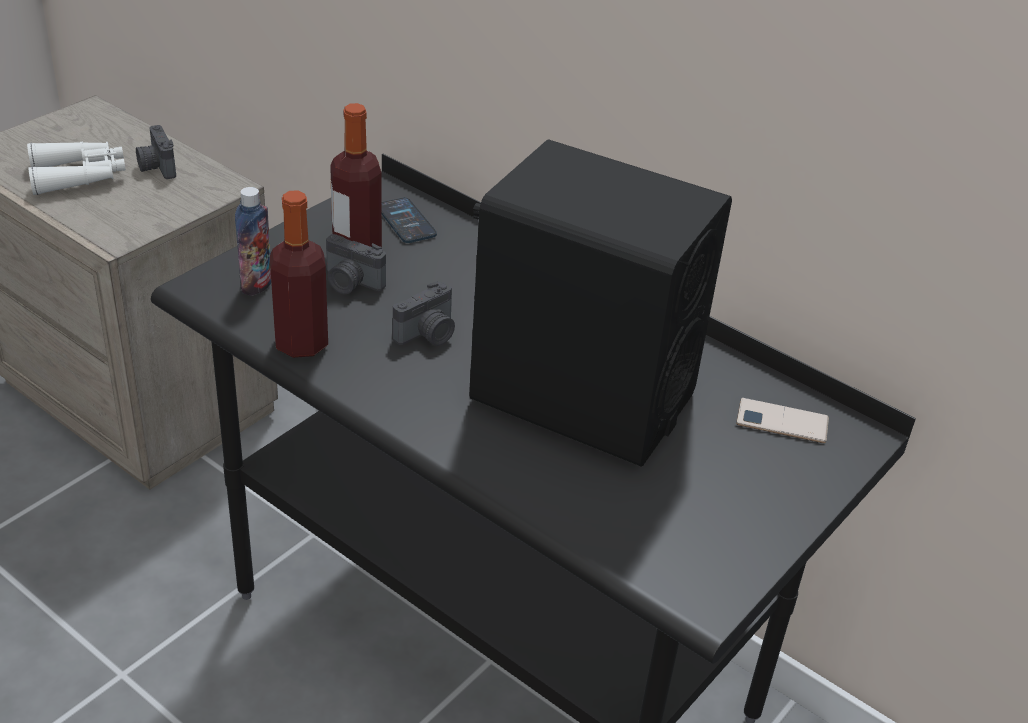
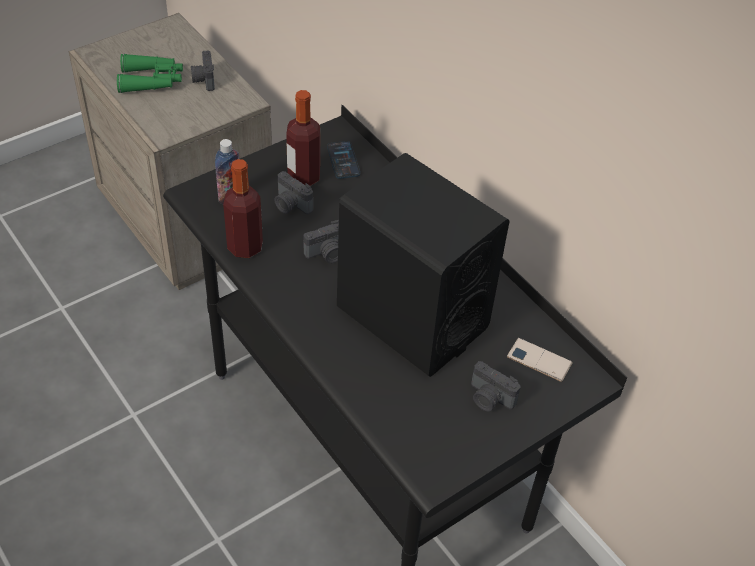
camera: 15 degrees right, 10 degrees up
(79, 176) = (152, 80): white binoculars -> green binoculars
(736, 482) = (489, 399): none -> camera

